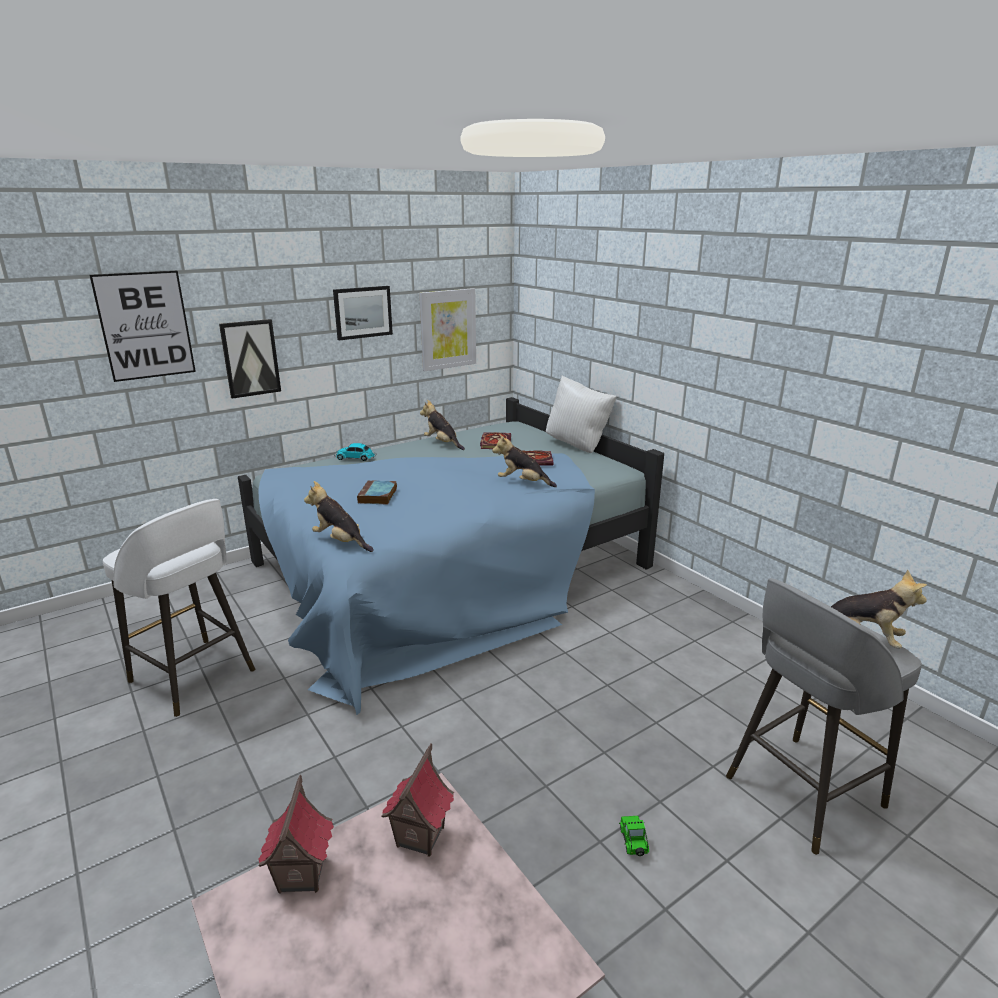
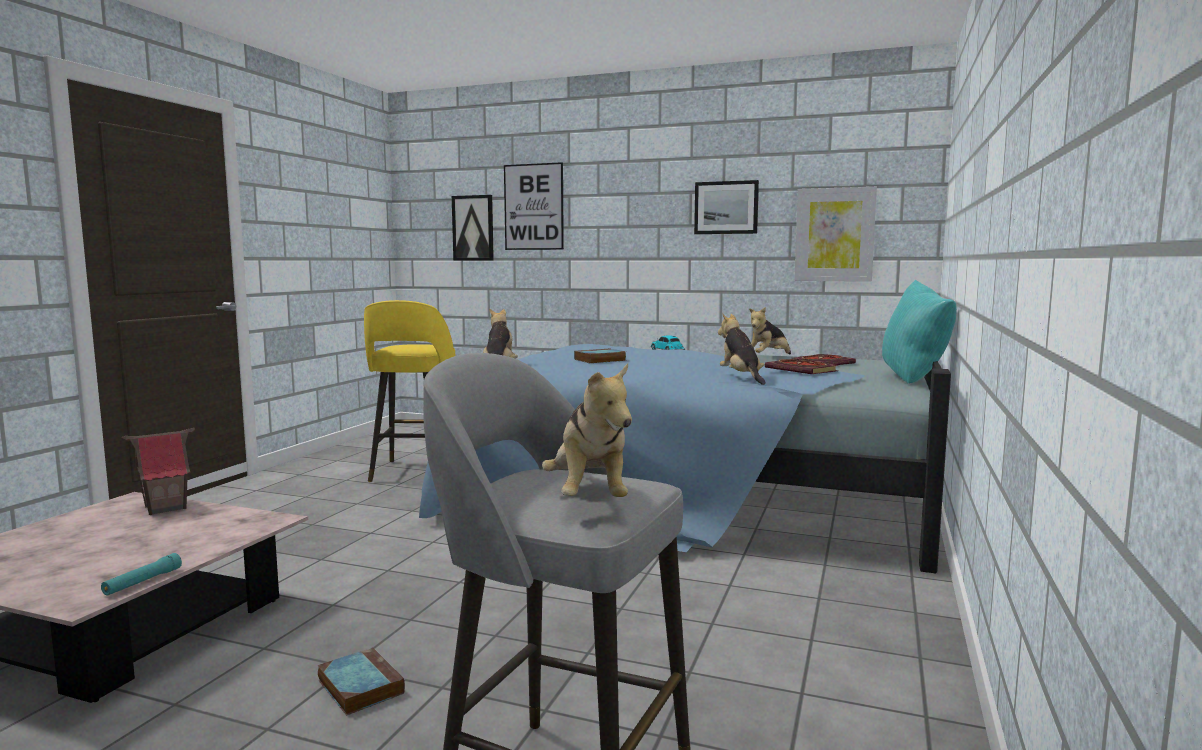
camera: 55 degrees right, 15 degrees down
(194, 677) = (415, 472): white stool -> yellow stool
(250, 358) = (609, 243): picture -> picture (473, 228)
(419, 836) = (222, 527): toy house -> none
(442, 443) = (768, 357): plush toy -> plush toy turned 135 degrees counterclockwise
(537, 913) = (142, 582): none -> turquoise flashlight
(578, 445) = (915, 379): white pillow -> turquoise pillow
(633, 843) = (359, 686): toy car -> book

